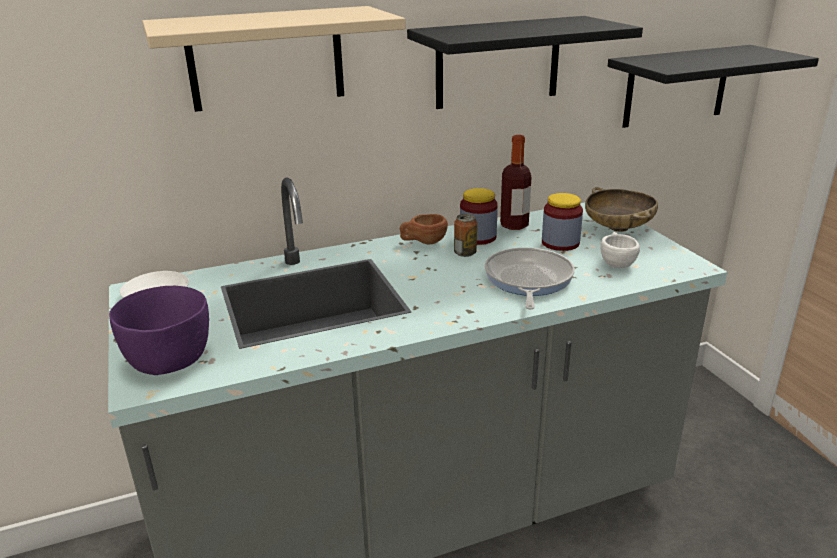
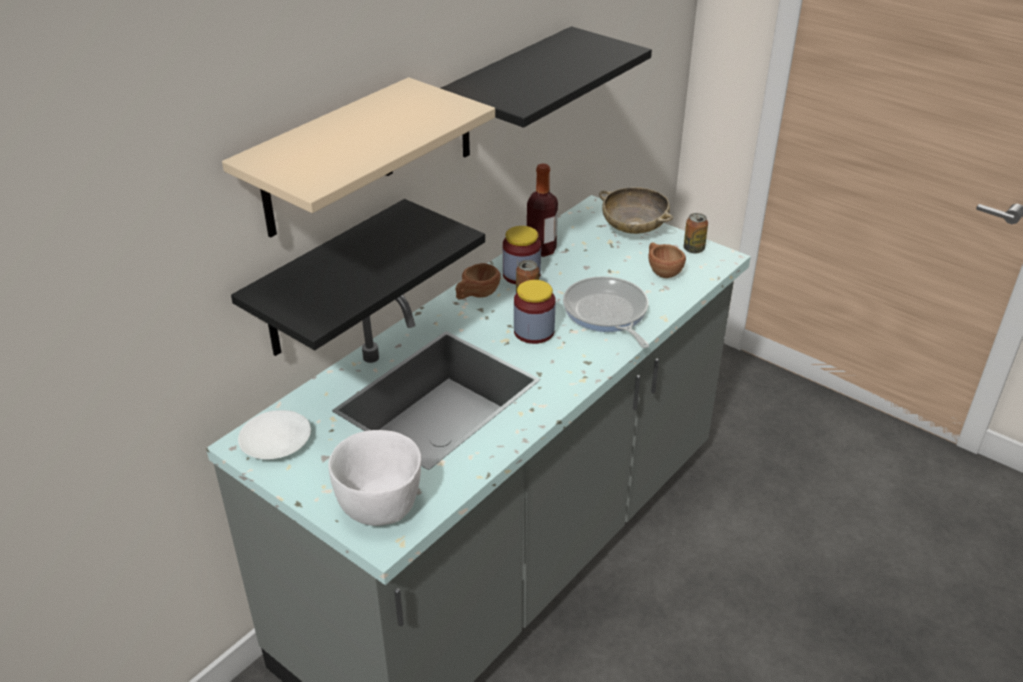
camera: 30 degrees left, 10 degrees up
(171, 360) = (380, 504): purple bowl -> white bowl
(560, 243) = (599, 261): jar -> jar (534, 331)
(616, 262) = (662, 271): white cup -> brown cup
(666, 254) = (693, 249): none -> can
(676, 86) = (638, 66): black shelf -> black shelf (328, 281)

